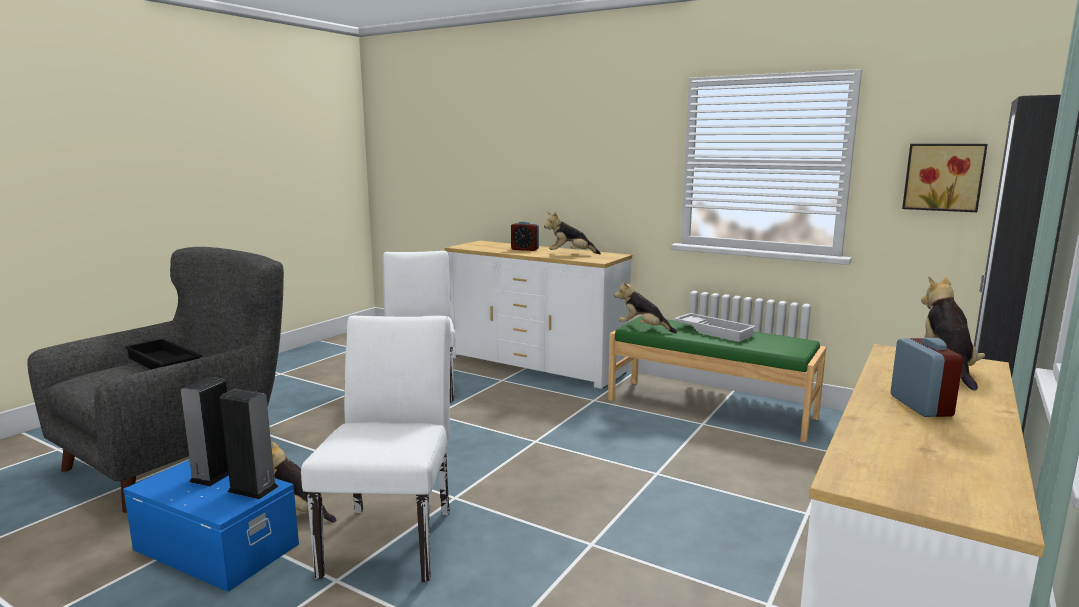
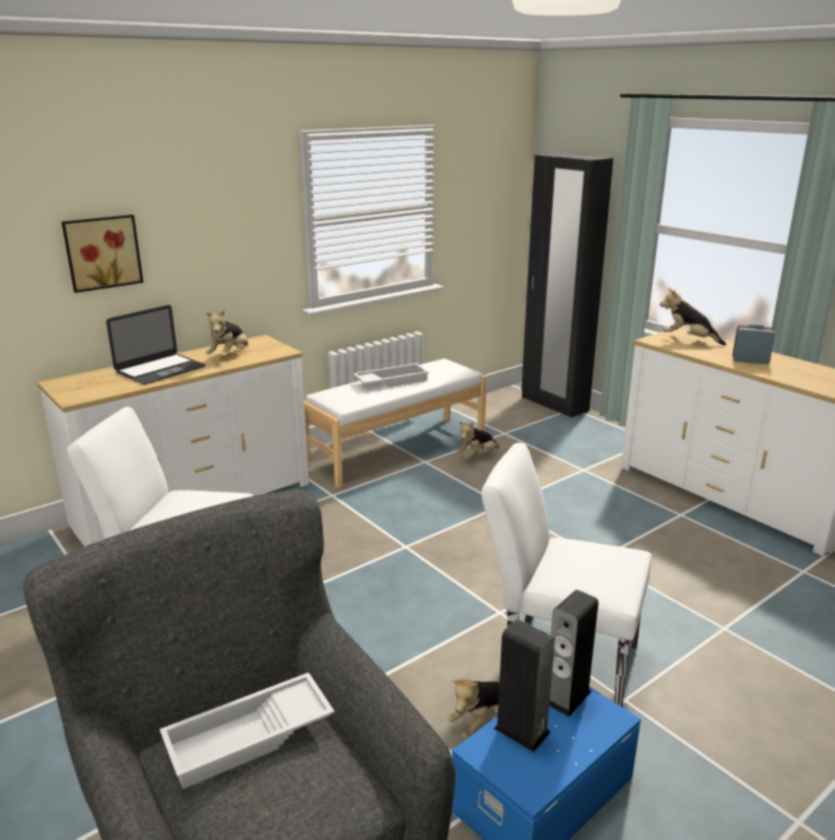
camera: 70 degrees left, 10 degrees up
(162, 363) = (249, 738): black tray -> white tray
(525, 249) = (160, 369): alarm clock -> laptop
(643, 329) = (355, 403): plush toy -> plush toy (477, 456)
(710, 408) = (397, 449): green bench -> white bench
(943, 177) = (482, 209): picture -> picture (102, 252)

